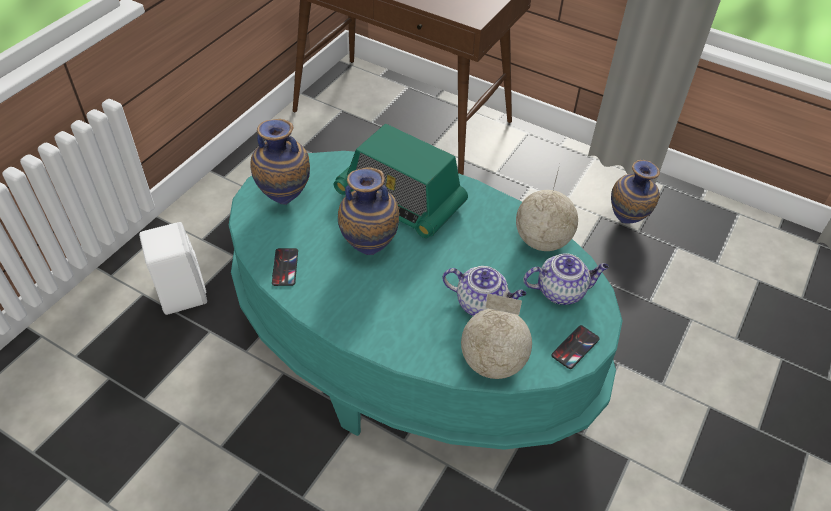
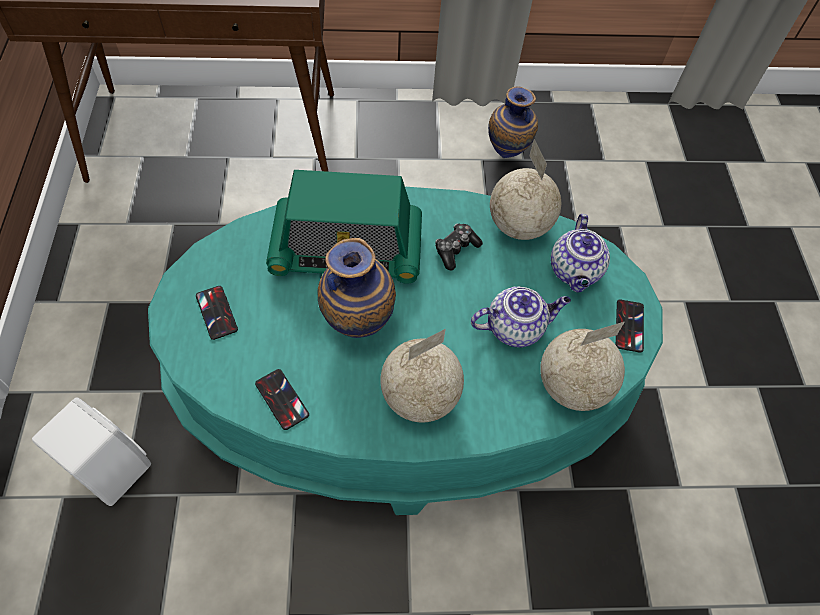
camera: 35 degrees left, 10 degrees up
(286, 199) = (216, 312): vase -> phone
(376, 312) = (420, 397): none -> globe
(479, 235) = (455, 249): none -> game controller
(561, 291) = (575, 272): teapot -> teapot turned 135 degrees clockwise

